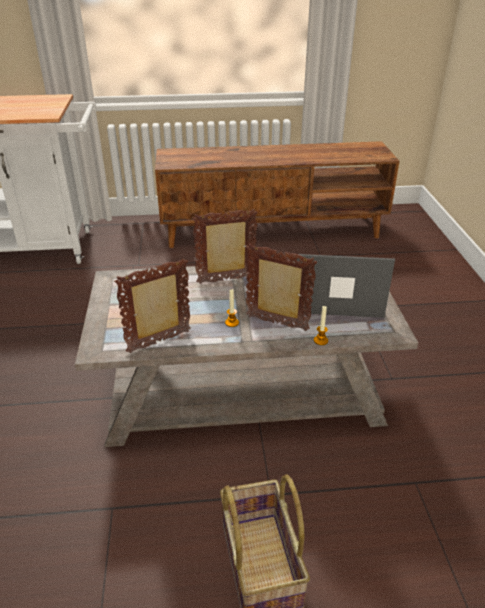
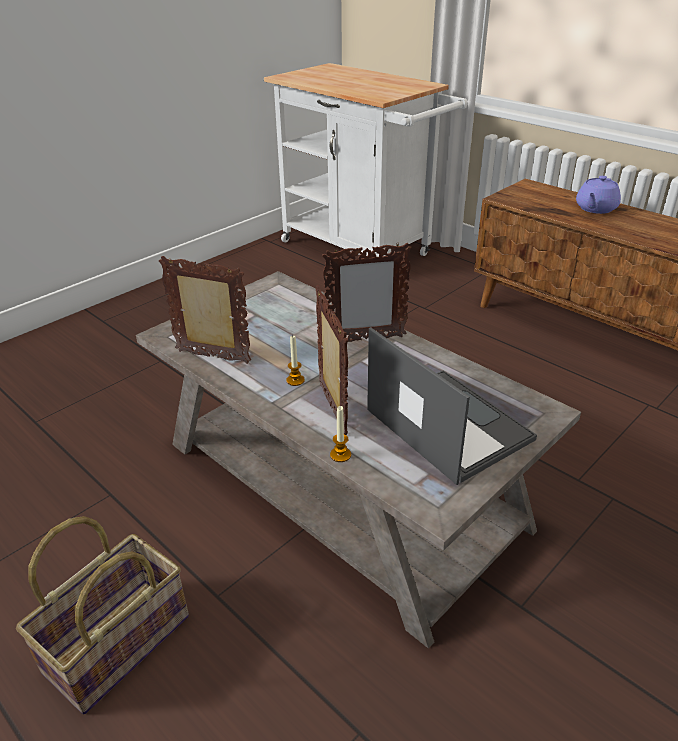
camera: 50 degrees right, 0 degrees up
(224, 153) = (595, 209): none -> purple teapot
(226, 280) = (365, 339): picture frame -> picture frame turned 135 degrees clockwise

